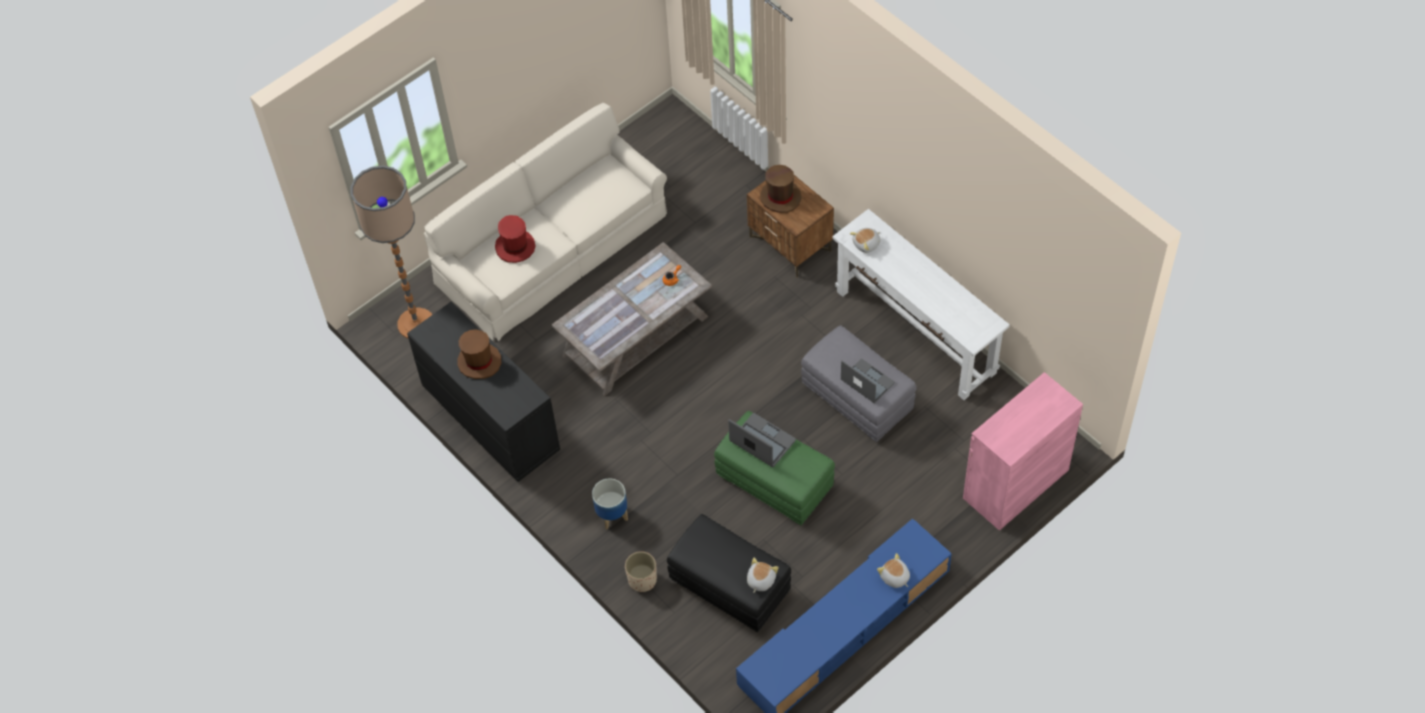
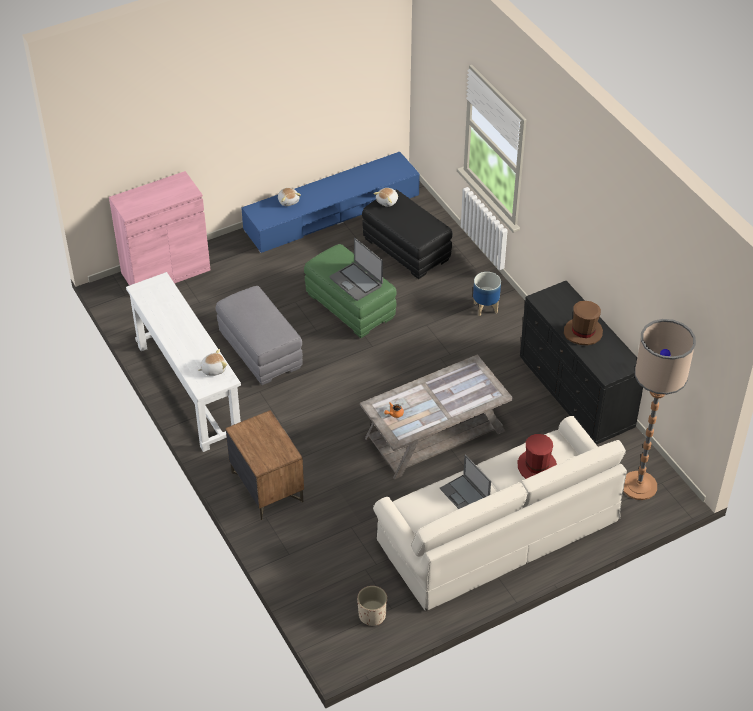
camera: 170 degrees left, 10 degrees down
(642, 579) = (471, 264): beige planter -> beige planter (372, 615)
(780, 197) = (271, 447): brown hat -> none
(867, 381) = (255, 307): laptop -> laptop (465, 495)

